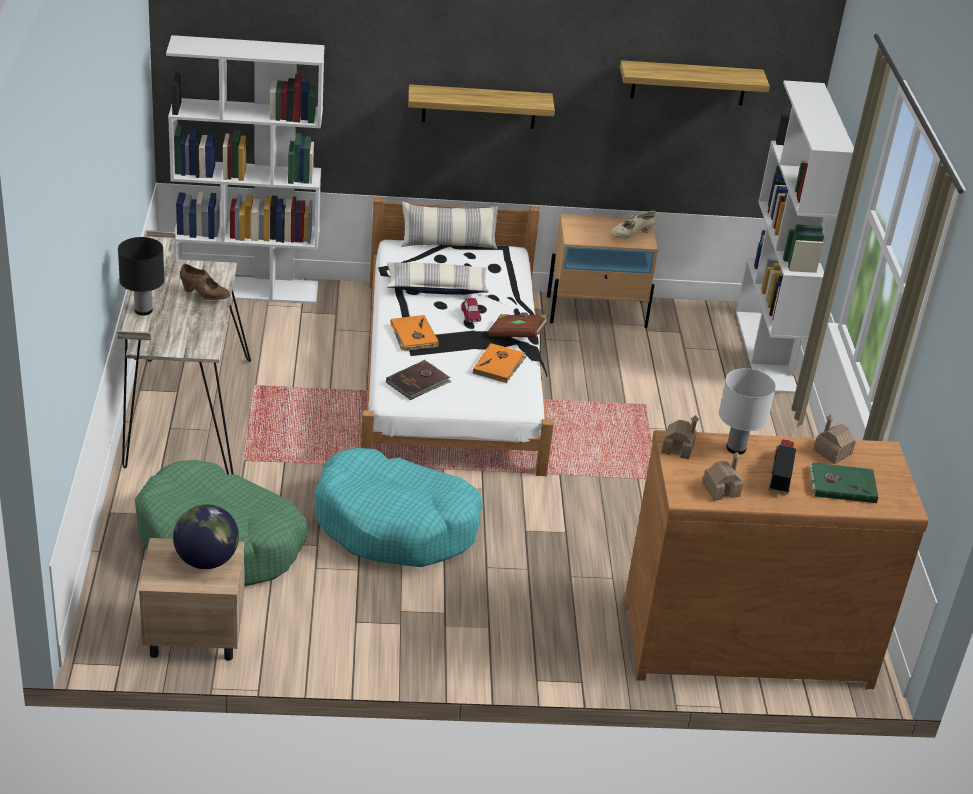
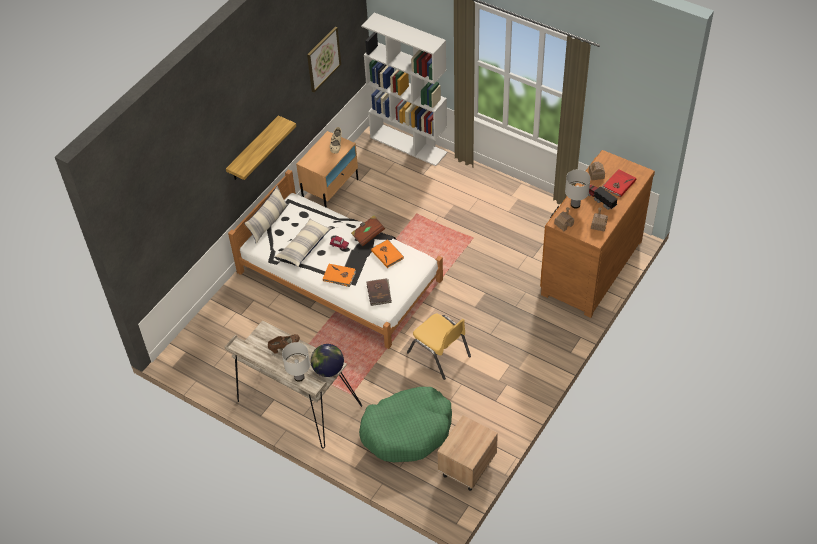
camera: 50 degrees left, 15 degrees up
(143, 310) = (299, 377): black table lamp -> white table lamp
(206, 560) = (467, 435): globe -> globe (328, 369)
(248, 289) = (201, 329): white bookcase -> none
(395, 524) = (439, 354): turquoise dog bed -> yellow chair
(689, 83) = (323, 59): shelf -> picture
(842, 485) = (618, 184): green book -> red book

